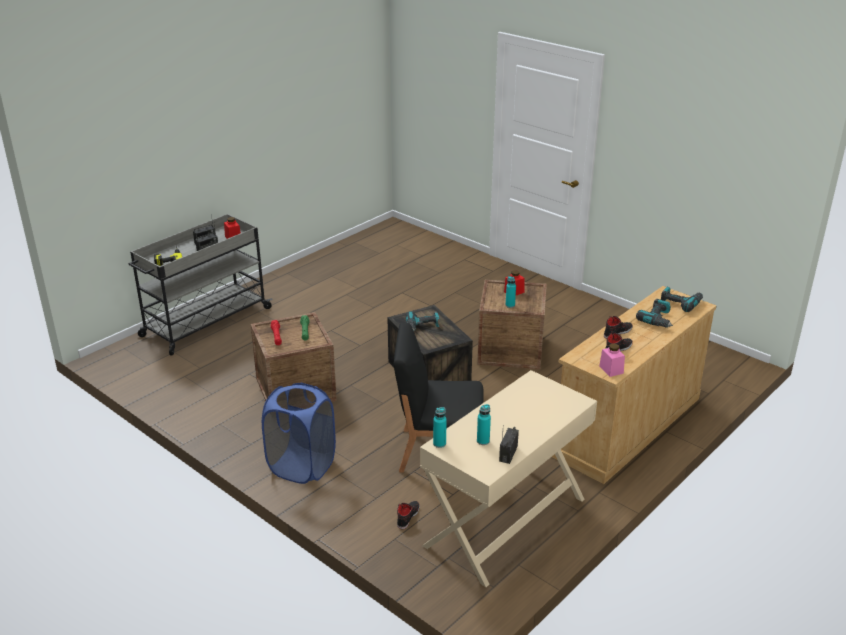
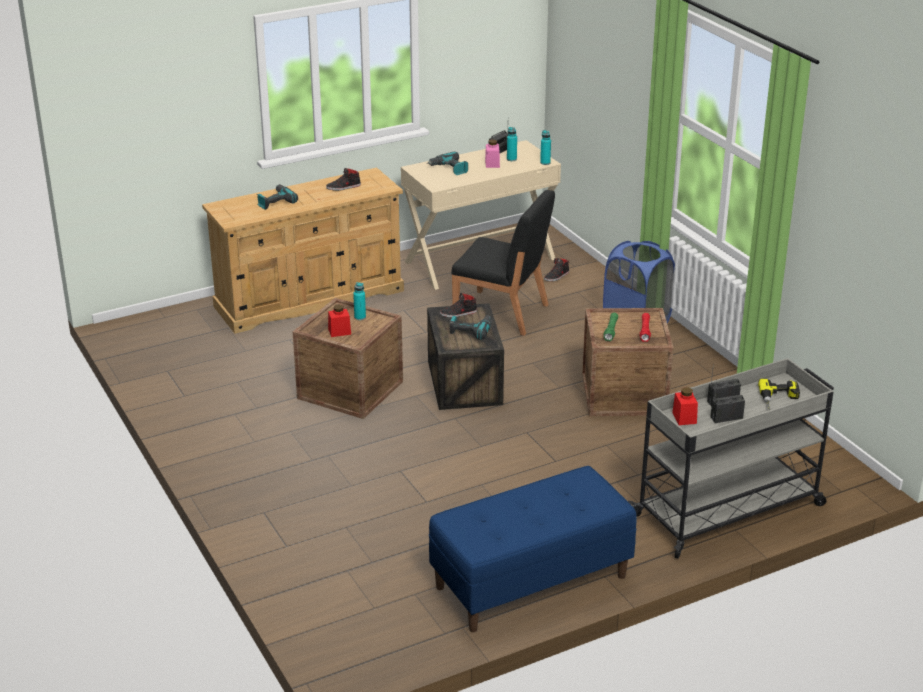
camera: 160 degrees left, 0 degrees up
(319, 267) = (531, 582): none -> blue bench
(611, 370) = (368, 175): pink jar -> pink jar (492, 164)
(617, 332) = (326, 198): black shoe -> black shoe (458, 313)
(681, 303) = (232, 211): power drill -> power drill (449, 169)

